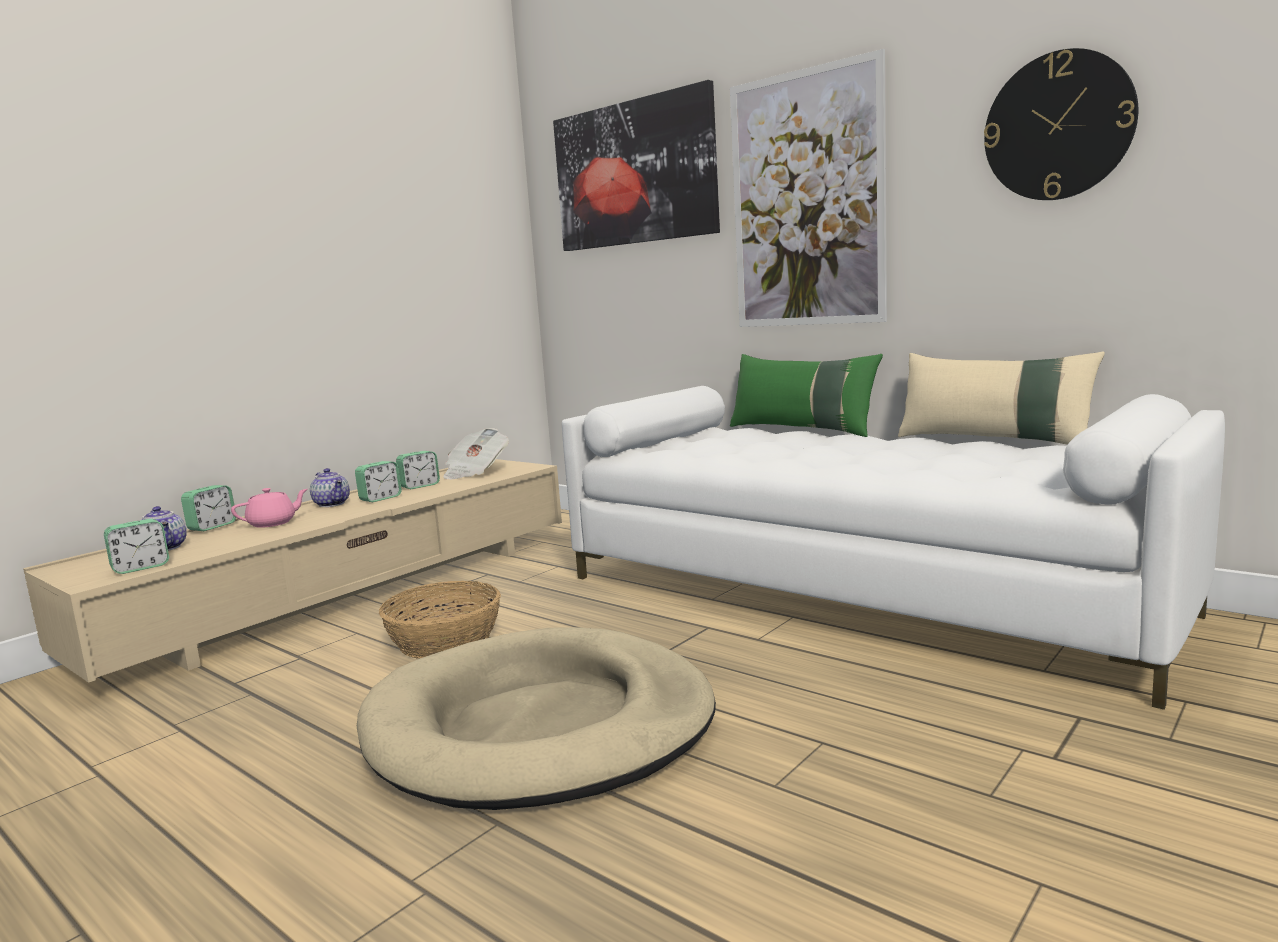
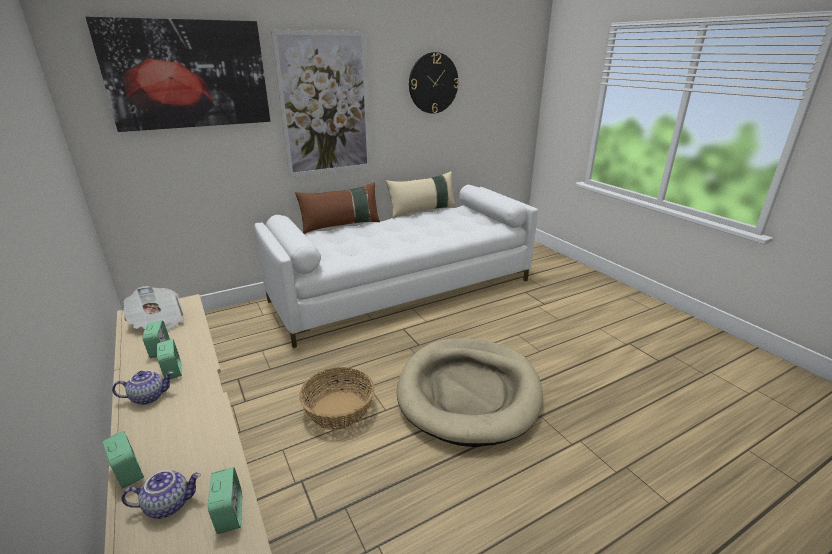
camera: 70 degrees left, 15 degrees up
(273, 523) = (171, 432): pink teapot -> none
(802, 430) = (341, 225): green pillow -> brown pillow

